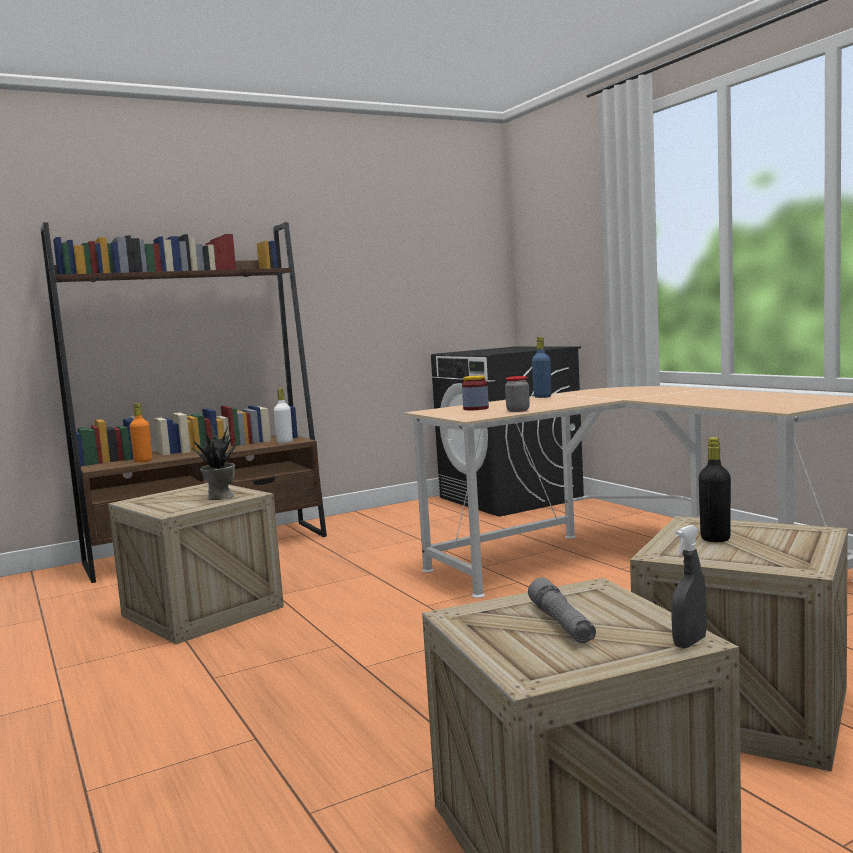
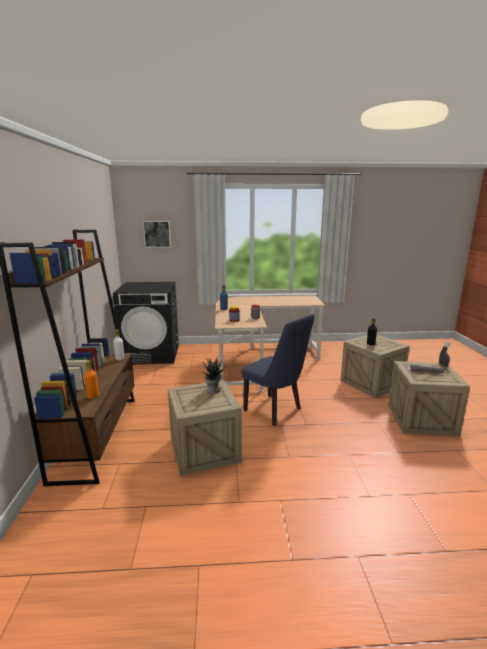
camera: 65 degrees left, 10 degrees up
(396, 628) = (276, 411): none -> blue chair
(559, 242) = (157, 234): none -> picture

